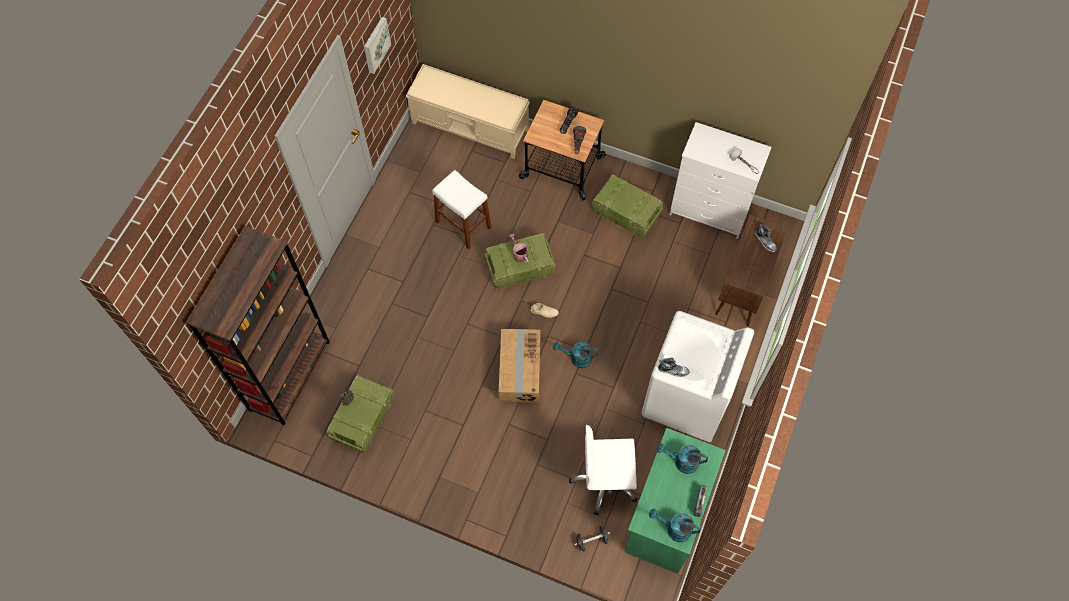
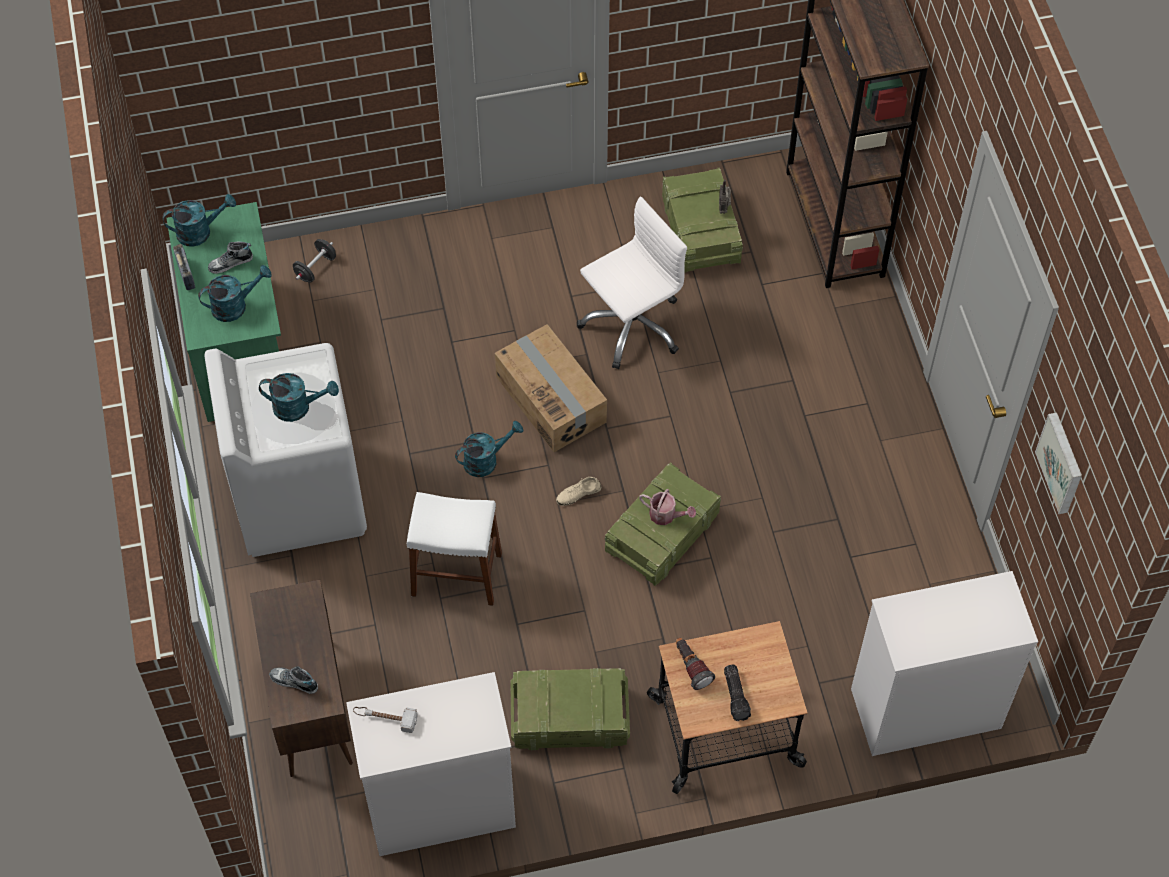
camera: 145 degrees right, 5 degrees down
(463, 225) = (794, 544): white stool -> white stool (457, 574)
(471, 126) = (924, 709): beige bench -> white dresser
(605, 481) = (343, 338): white office chair -> white office chair (631, 325)
(673, 370) = (305, 362): shoe -> shoe (231, 263)
(693, 345) = (298, 407): none -> turquoise watering can

